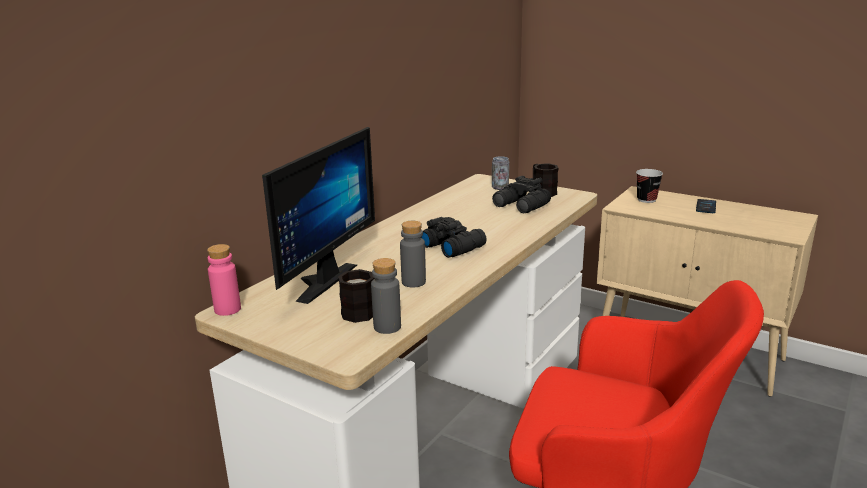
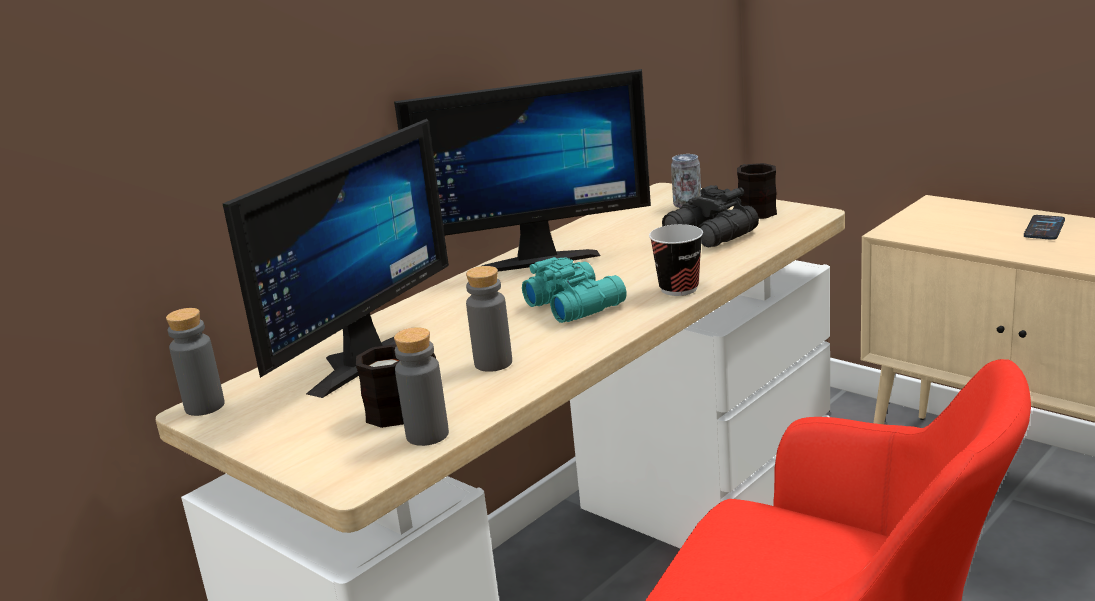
camera: 10 degrees right, 0 degrees up
(227, 309) = (204, 406): pink bottle -> grey bottle
(416, 217) = (535, 257): none -> monitor
(453, 246) = (575, 304): black binoculars -> turquoise binoculars
(646, 200) = (943, 218): cup -> cup (679, 288)

